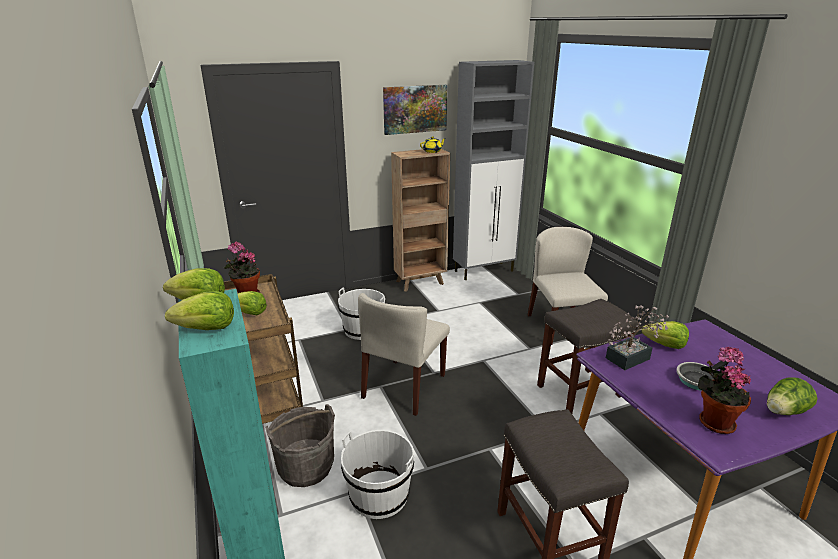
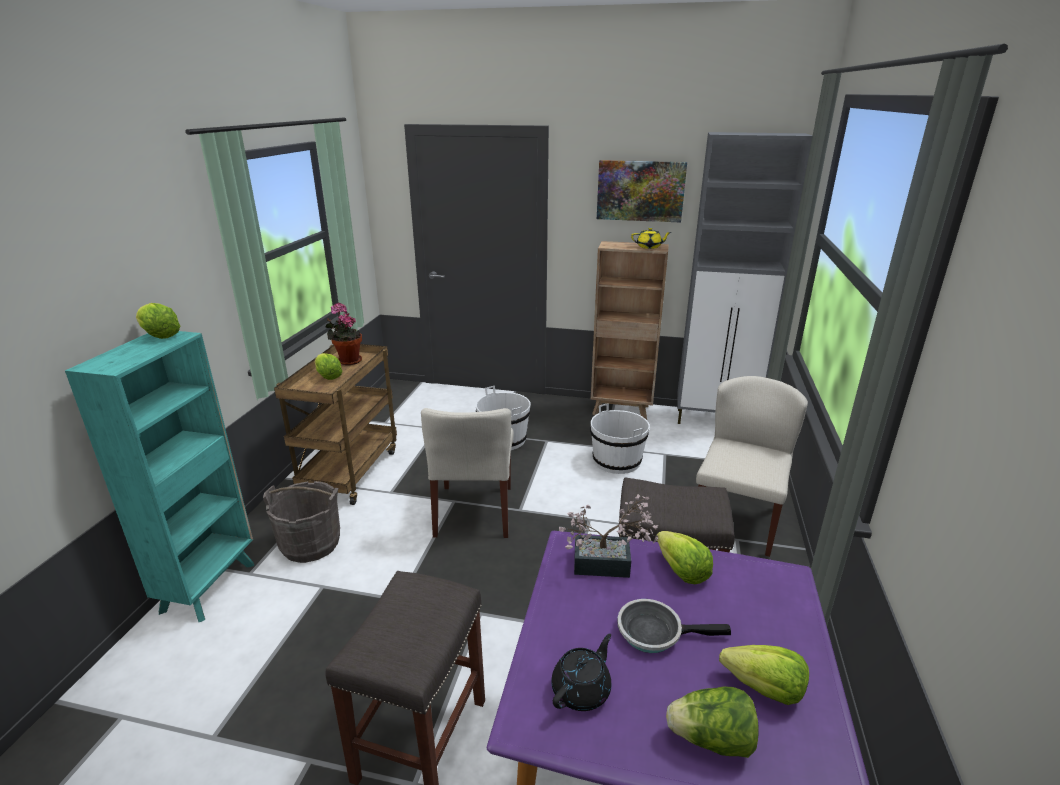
camera: 35 degrees right, 0 degrees up
(206, 329) = (120, 356): lettuce -> lettuce (764, 689)
(379, 495) = (333, 600): white bucket -> white bucket (617, 461)
(404, 387) = (474, 511): beige chair -> beige chair turned 60 degrees counterclockwise
(713, 421) = (582, 690): potted plant -> black teapot

